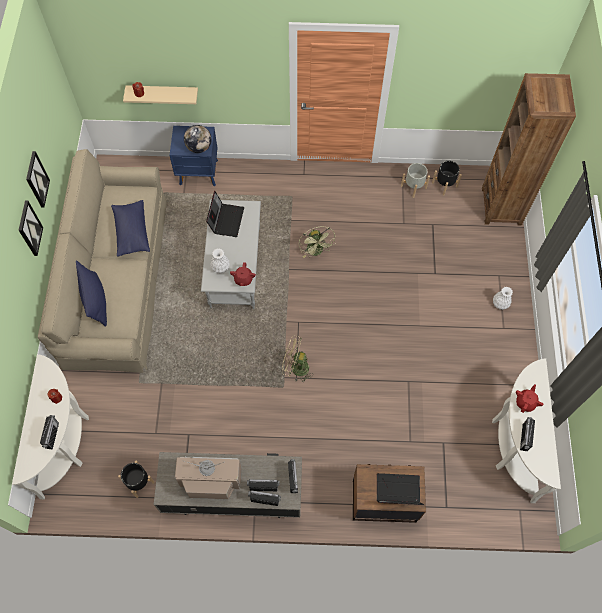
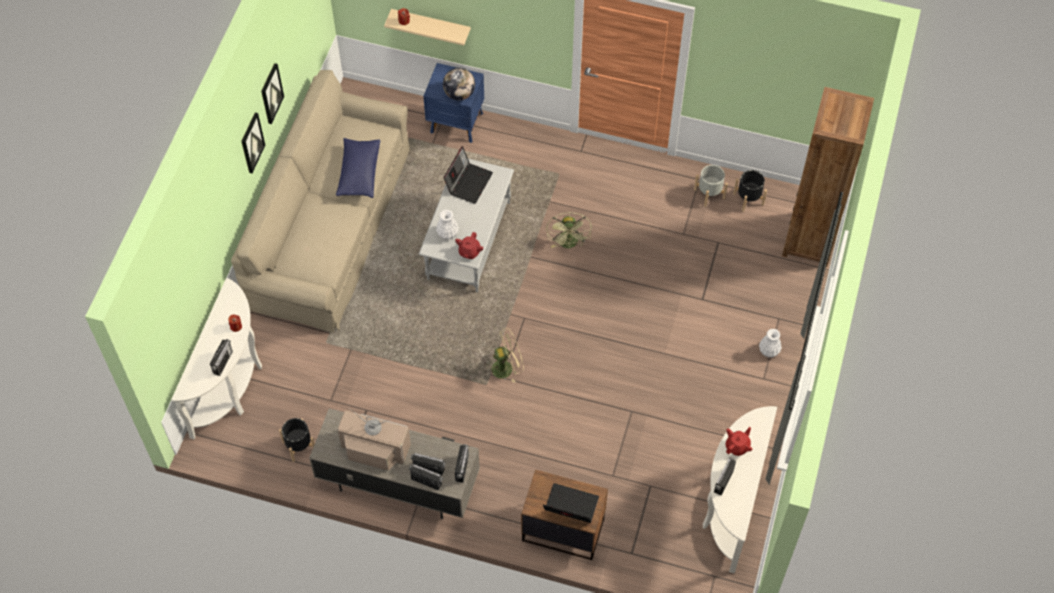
camera: 15 degrees right, 5 degrees down
(95, 300) = (301, 238): blue pillow -> none
(295, 368) = (506, 367): beige fan -> beige fan turned 135 degrees clockwise

